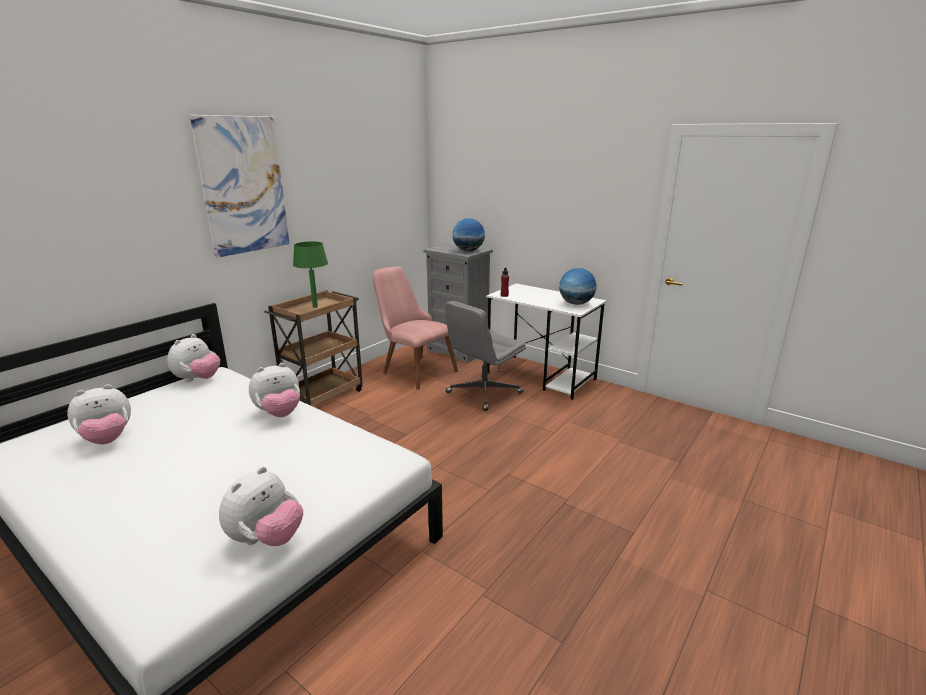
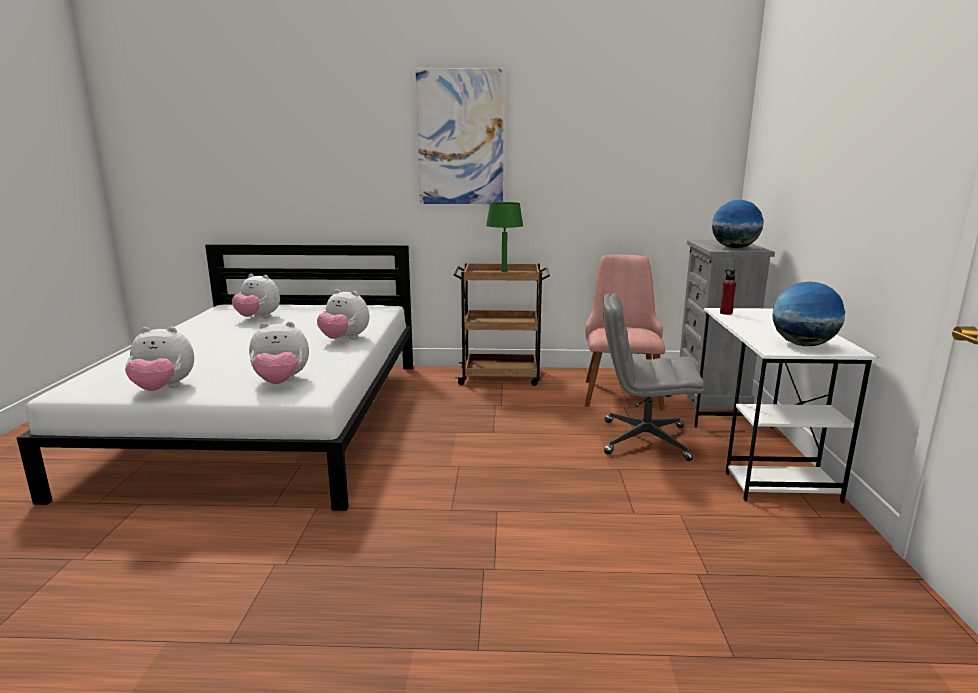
camera: 55 degrees right, 5 degrees down
(198, 379) = (368, 307): plush toy -> plush toy (281, 382)

